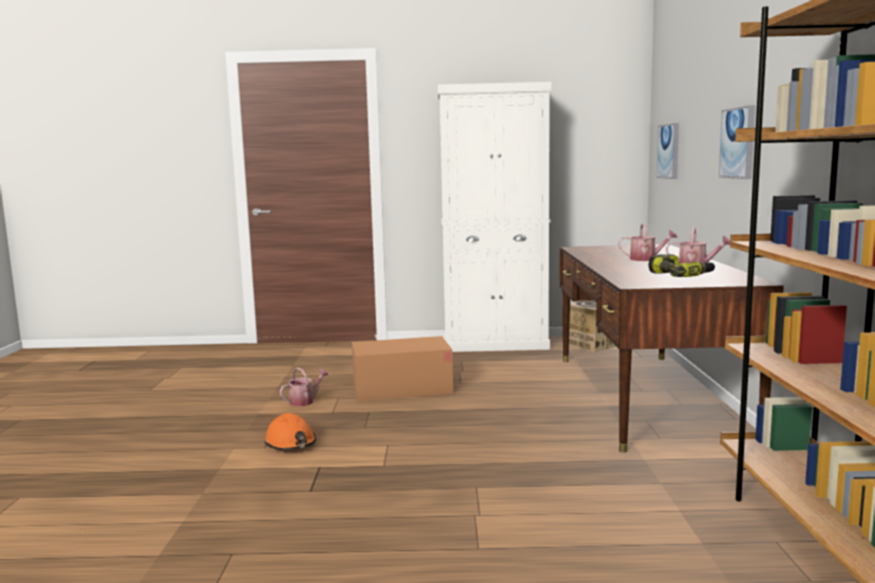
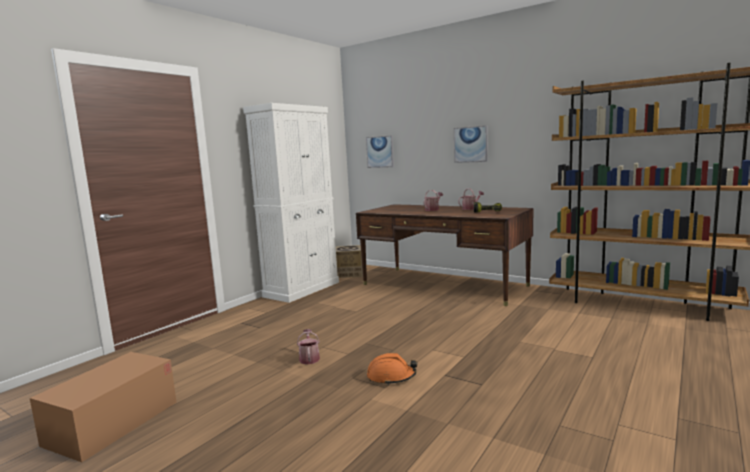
camera: 55 degrees left, 0 degrees up
(402, 388) = (338, 326): cardboard box -> cardboard box (113, 423)

